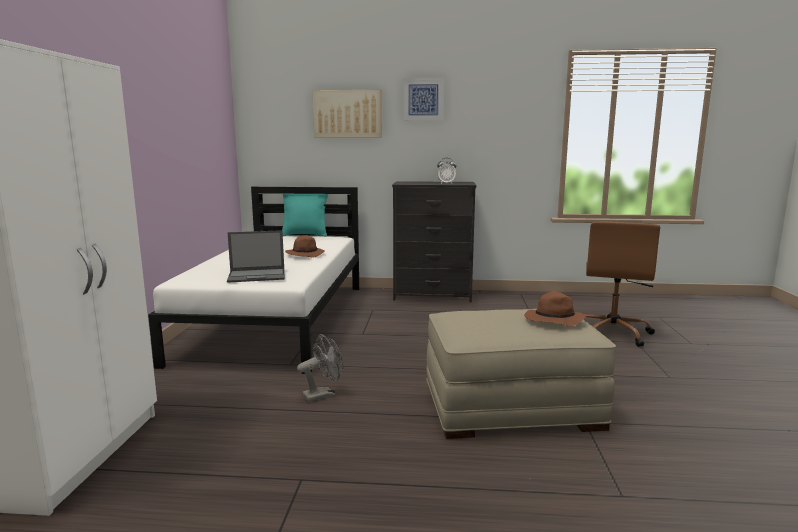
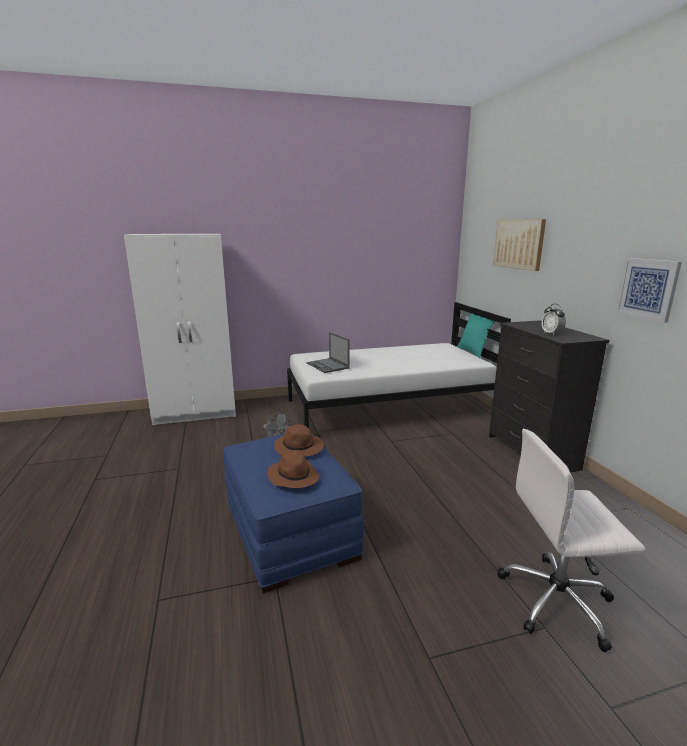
camera: 70 degrees right, 5 degrees up
(305, 254) = (402, 364): brown hat -> brown hat (299, 448)
(423, 99) = (579, 230): picture -> picture (647, 288)
(511, 406) = (290, 531): beige ottoman -> blue ottoman
(612, 333) = (558, 601): brown office chair -> white office chair

